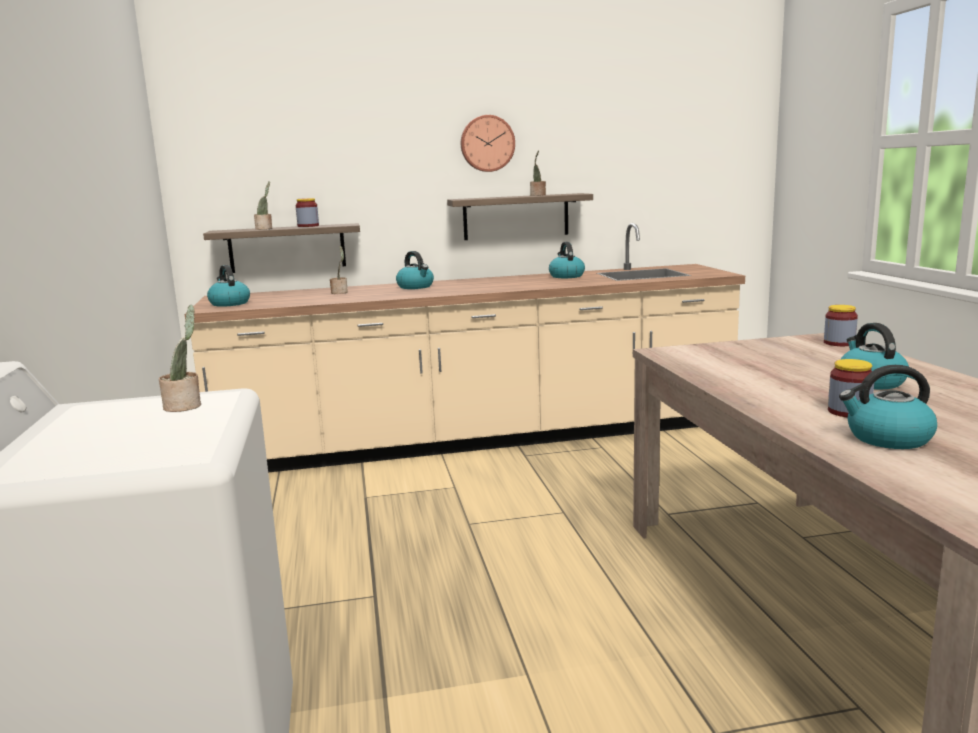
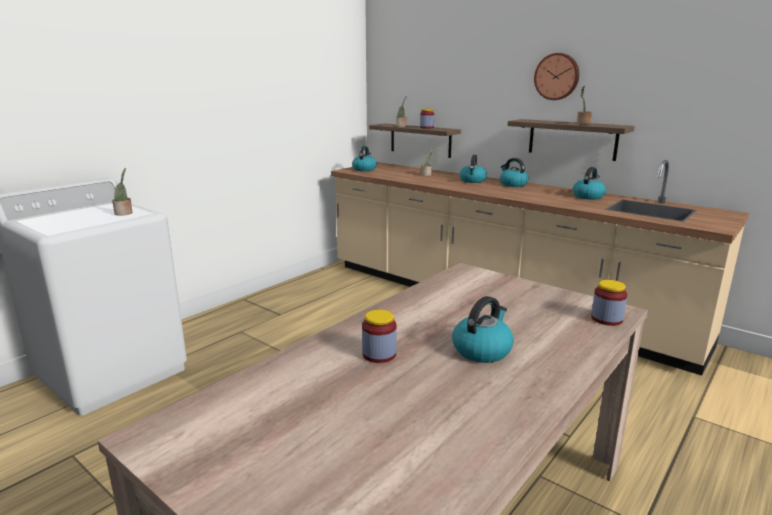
camera: 50 degrees right, 5 degrees up
(887, 438) = (322, 377): kettle -> kettle (512, 184)

